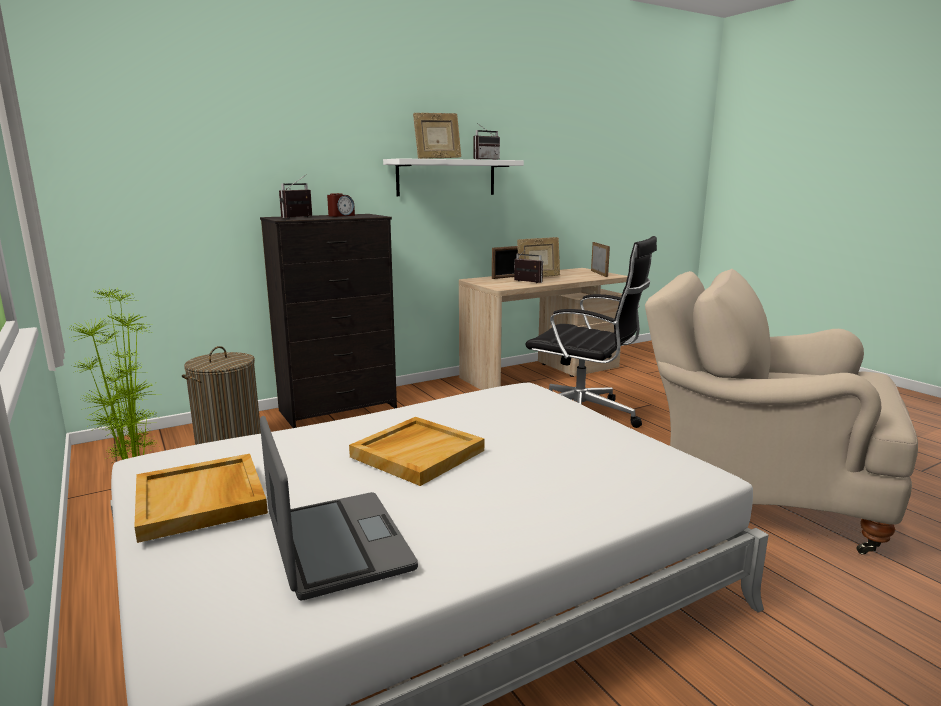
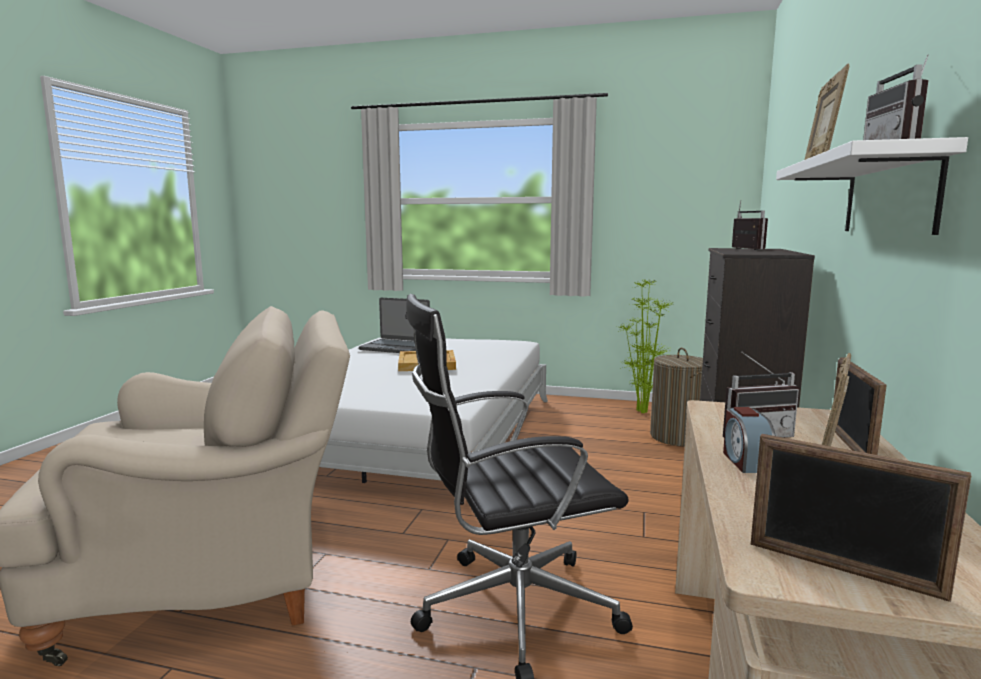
camera: 135 degrees right, 5 degrees down
(202, 500) = (463, 341): beige tray -> none
(341, 216) = (762, 251): alarm clock -> alarm clock (745, 461)

